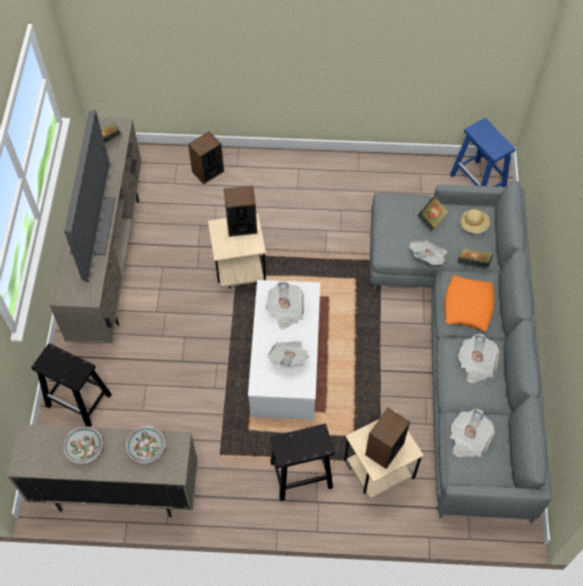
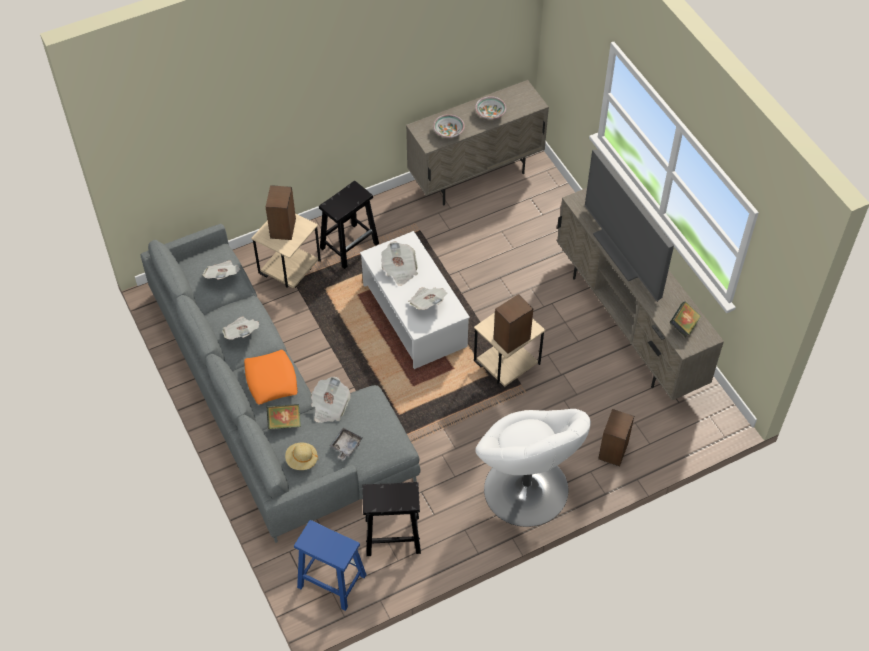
camera: 150 degrees right, 5 degrees down
(80, 400) = (554, 215): black stool -> black stool (391, 536)
(294, 175) = (526, 491): none -> white armchair
(431, 219) = (345, 446): book -> grey tray

